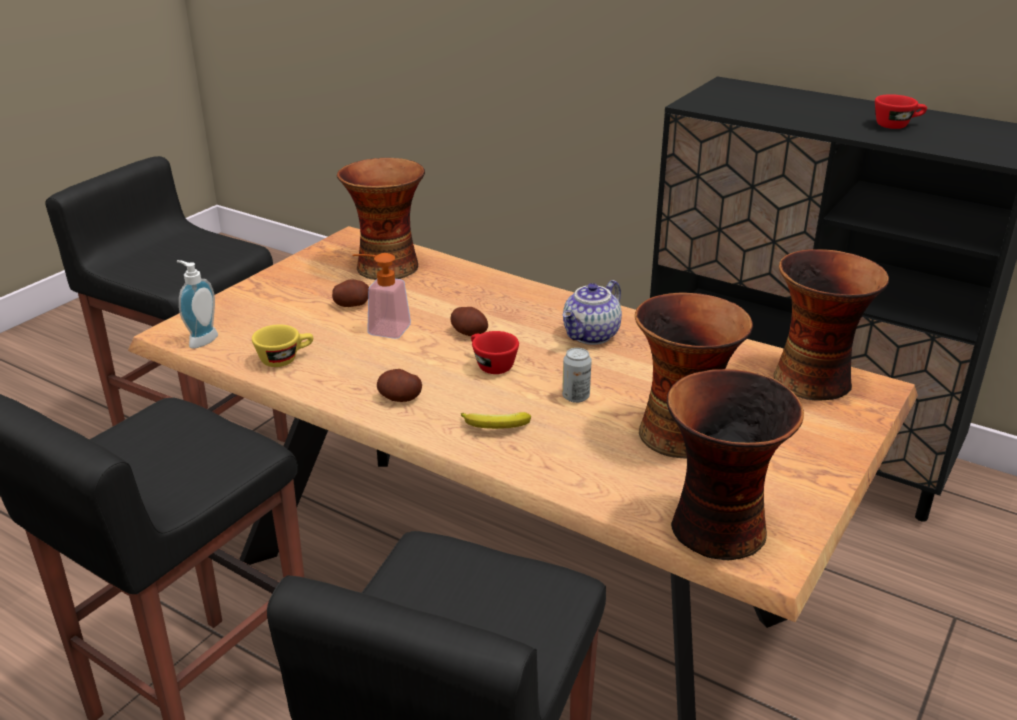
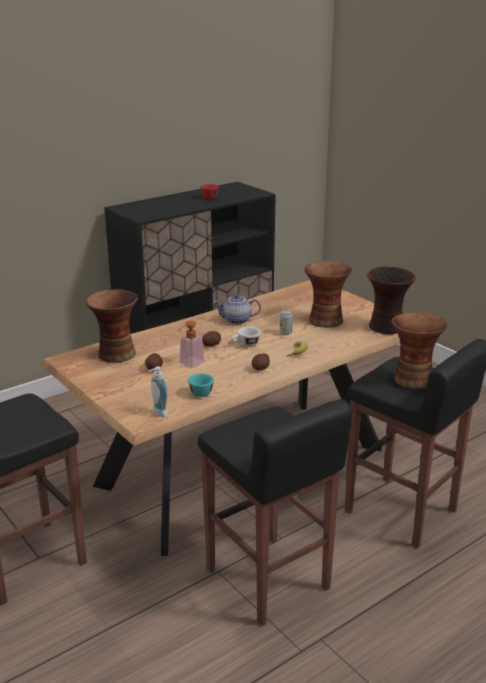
camera: 70 degrees left, 5 degrees down
(285, 359) = (200, 391): yellow cup -> turquoise cup
(490, 365) = (246, 345): red cup -> white cup
(592, 336) = (236, 321): teapot -> teapot turned 120 degrees clockwise
(814, 380) = (303, 291): vase -> vase (412, 379)

